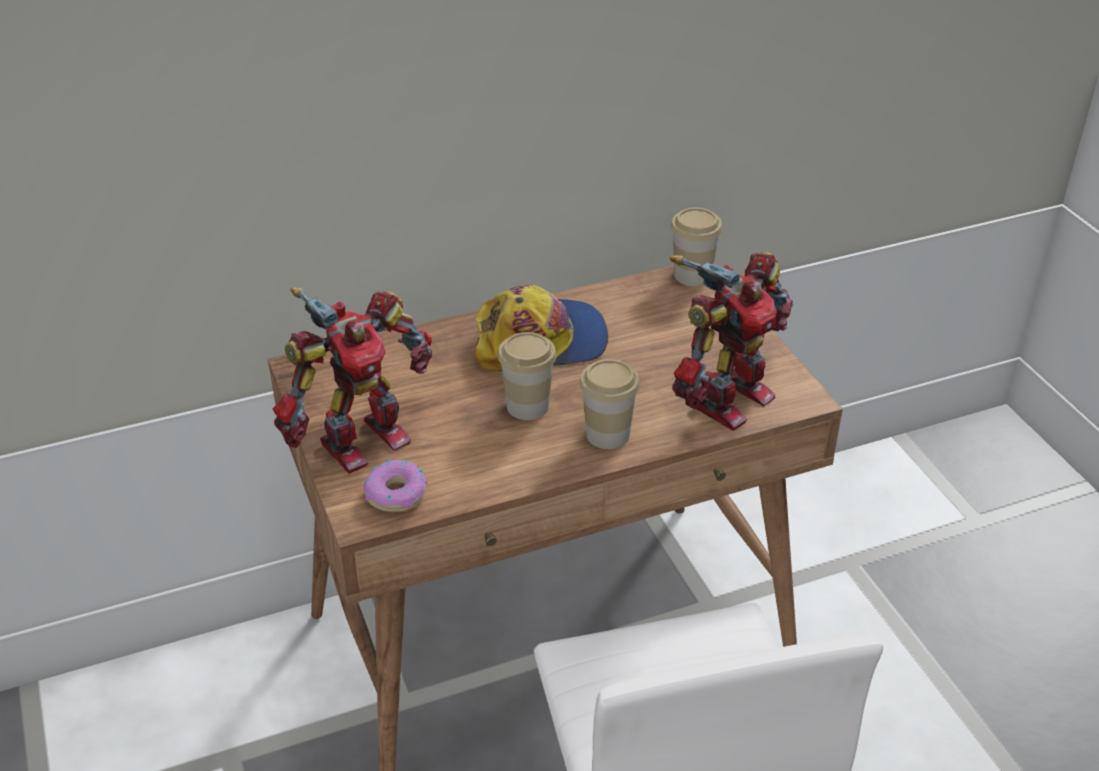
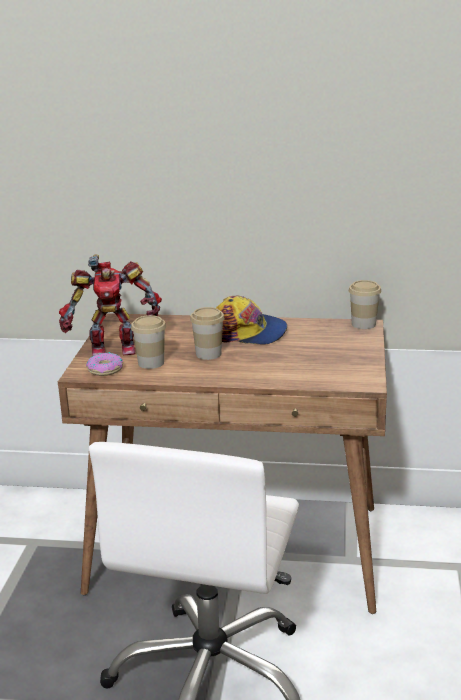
camera: 30 degrees right, 15 degrees down
(607, 434) = (237, 373): cup -> cup (151, 363)
(727, 399) = (321, 374): toy robot -> none

